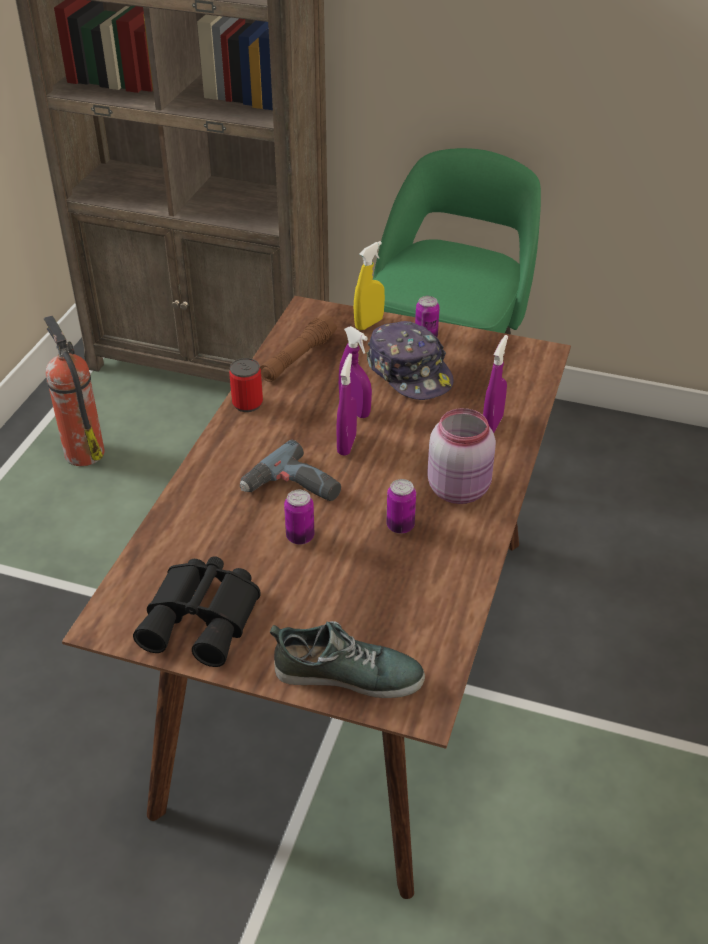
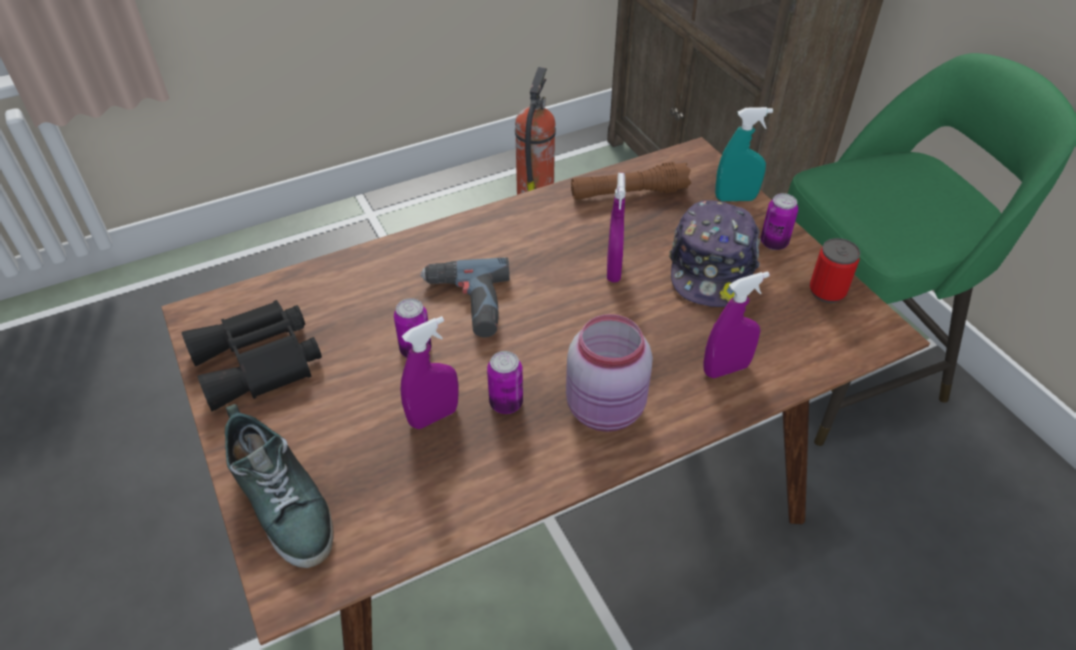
camera: 45 degrees right, 5 degrees up
(247, 403) = (533, 207): can -> can (827, 291)
(346, 444) = (564, 296): purple spray bottle -> purple spray bottle (433, 416)
(369, 323) = (735, 198): yellow spray bottle -> turquoise spray bottle

